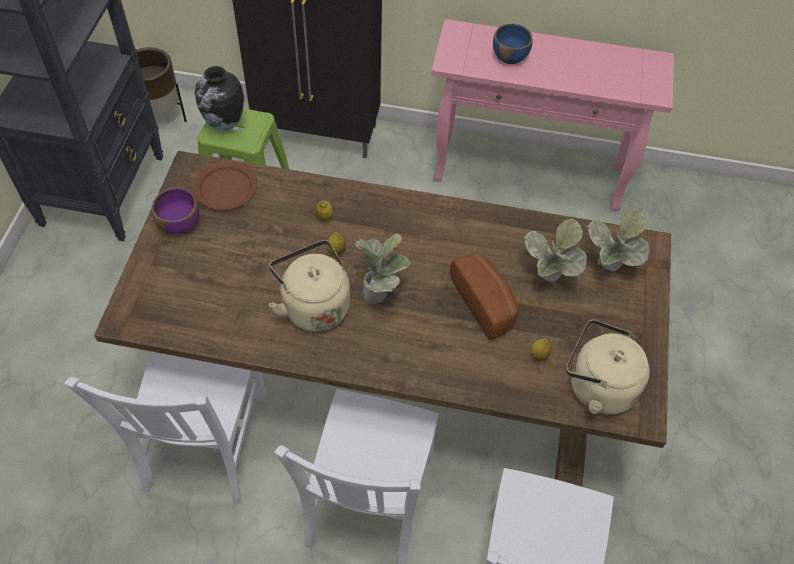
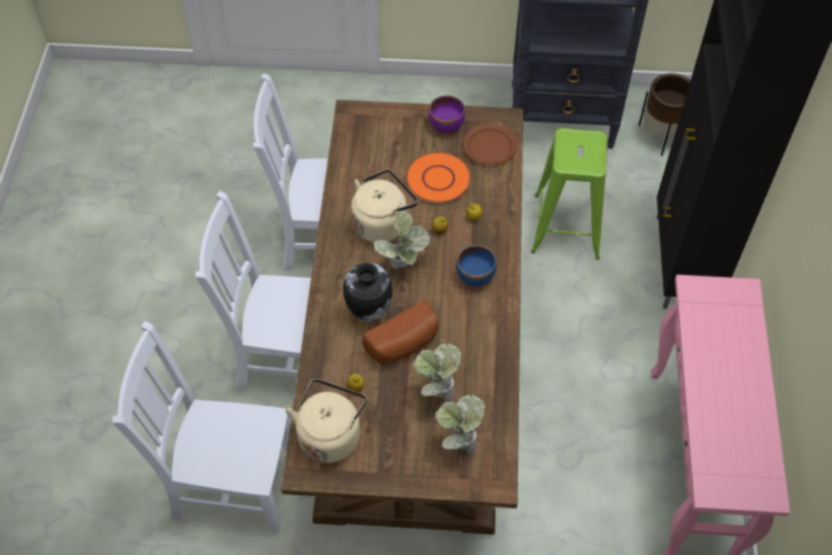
camera: 85 degrees right, 0 degrees up
(224, 125) = (580, 142): vase -> vase (368, 311)
(261, 242) = (438, 179): none -> orange plate
(510, 56) = (722, 343): blue bowl -> blue bowl (475, 276)

